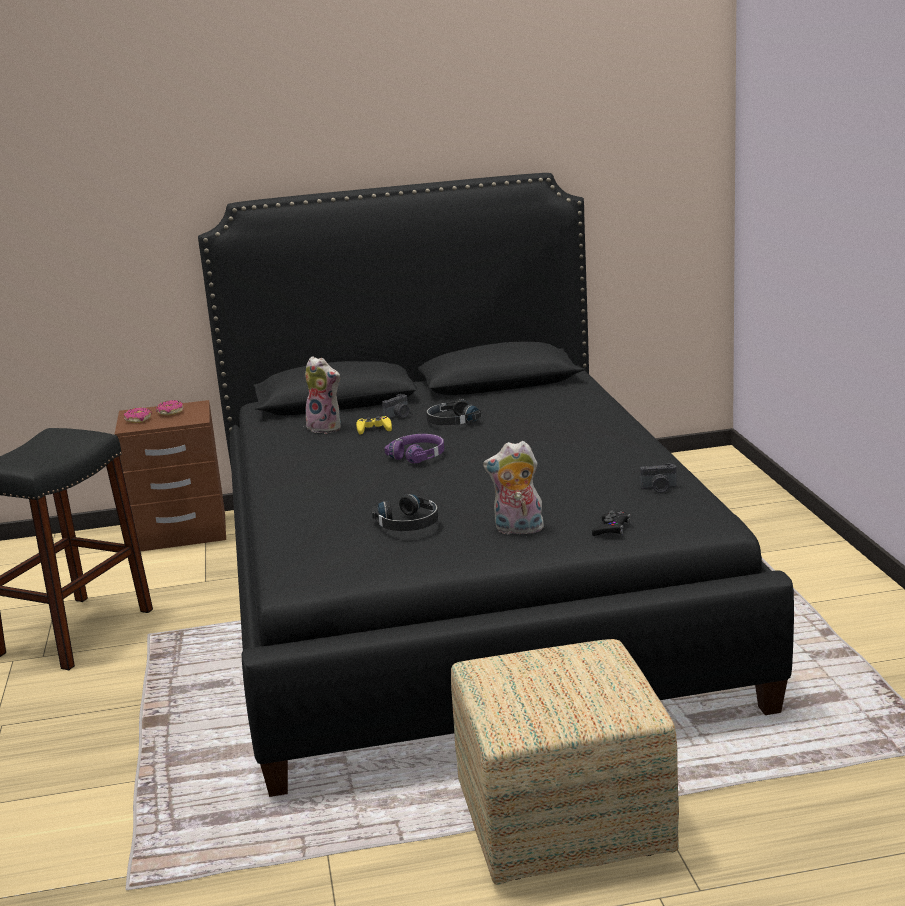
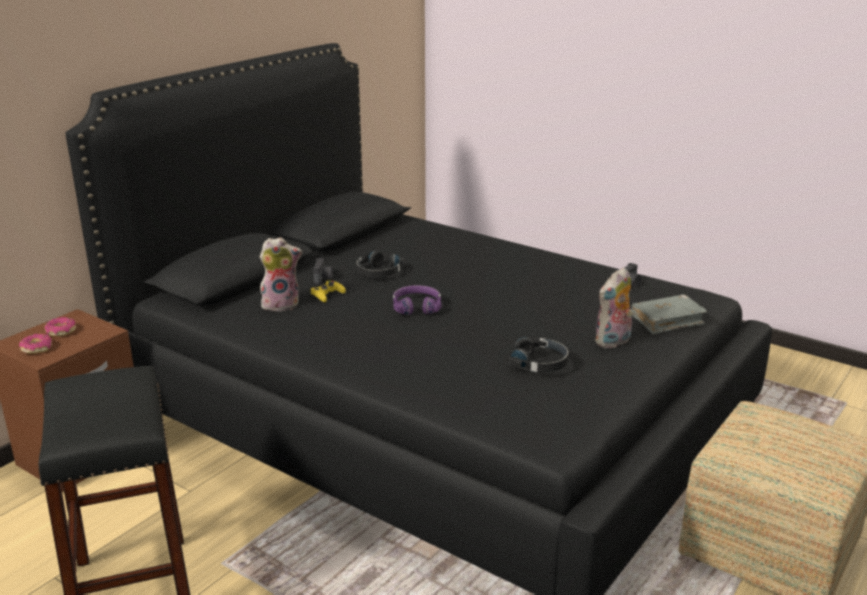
camera: 45 degrees left, 5 degrees up
(612, 529) = (667, 321): black game controller -> grey book

